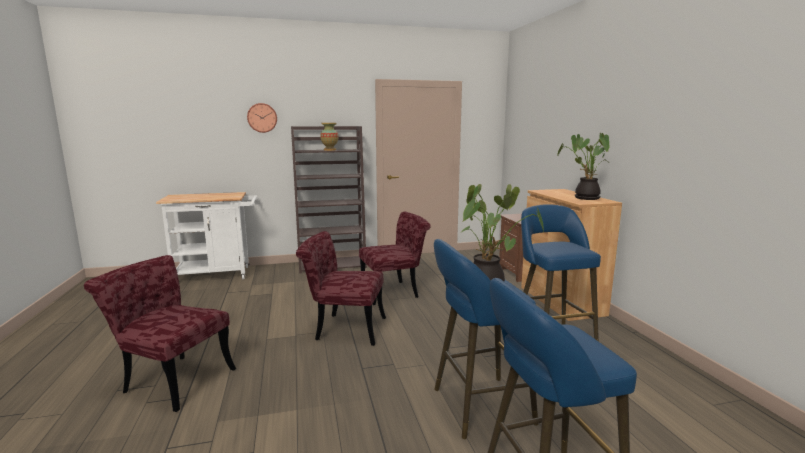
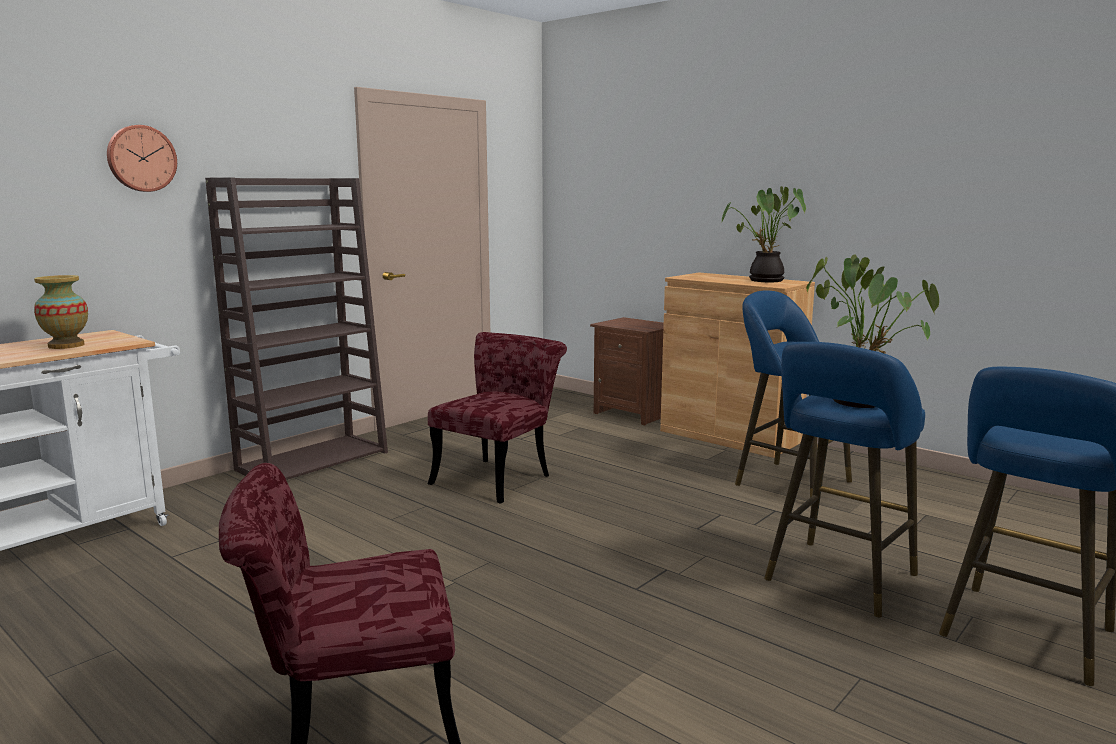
camera: 35 degrees left, 0 degrees up
(330, 150) = (298, 227): vase -> vase (66, 345)
(343, 328) = (514, 548): red chair -> none

